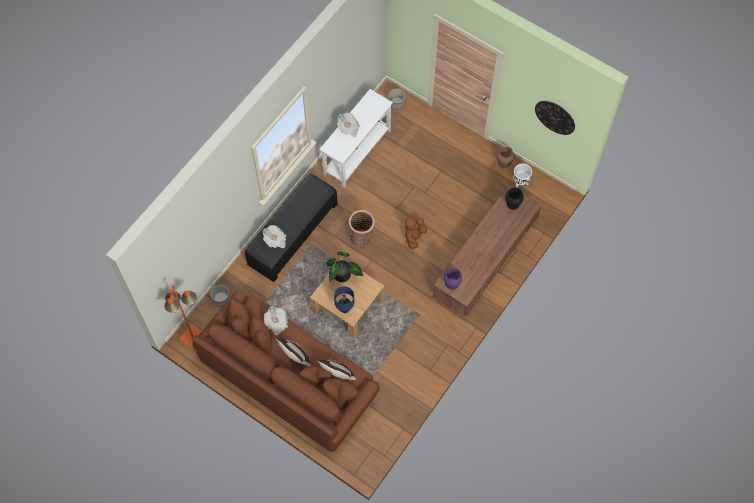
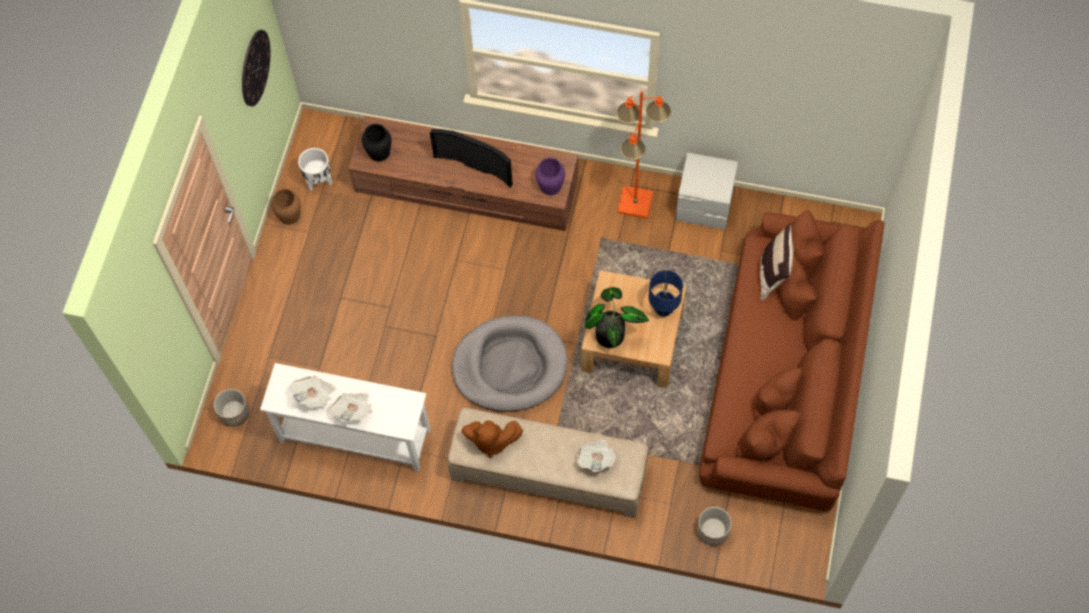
camera: 110 degrees left, 0 degrees up
(192, 337) = (798, 544): orange floor lamp -> orange floor lamp (635, 203)
(276, 323) = (737, 393): newspaper -> newspaper (315, 395)
(293, 233) = (548, 472): black bench -> beige bench
(295, 357) = (777, 343): pillow -> none
(362, 237) = (510, 366): basket -> grey dog bed
(414, 236) = (474, 292): brown plush toy -> brown plush toy (491, 441)
(416, 380) = (704, 204): none -> white nightstand
(483, 251) = (478, 163): none -> television

